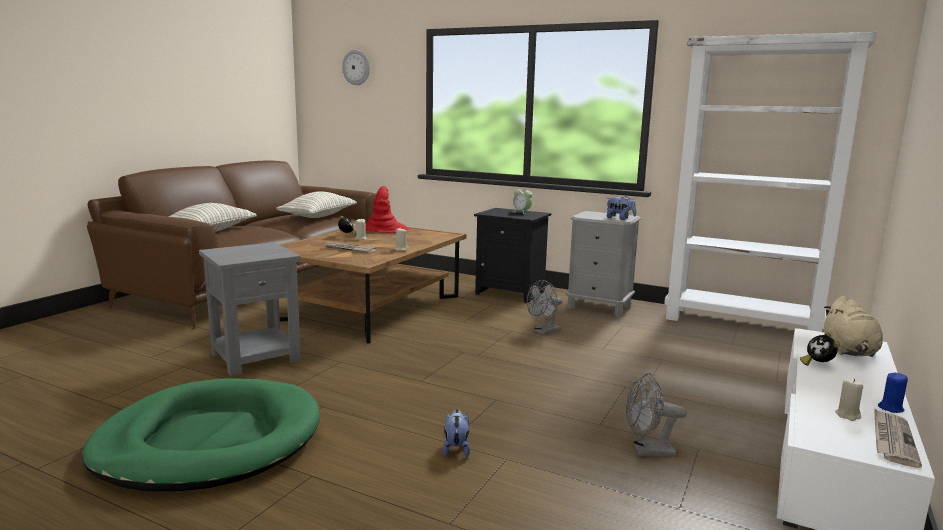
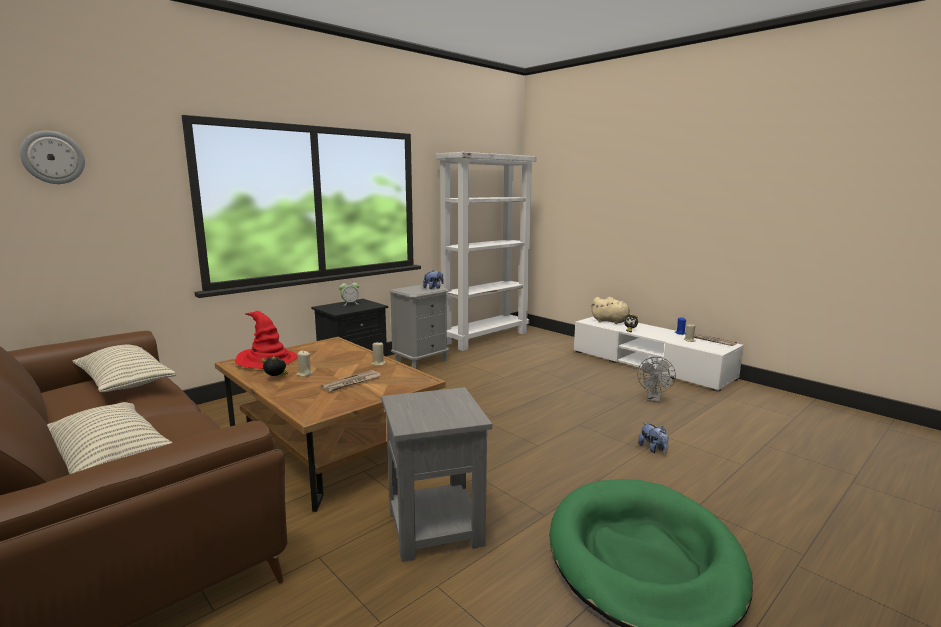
camera: 70 degrees left, 0 degrees up
(456, 449) = (653, 449): plush toy -> plush toy turned 135 degrees counterclockwise
(544, 332) = (460, 387): grey fan -> none

